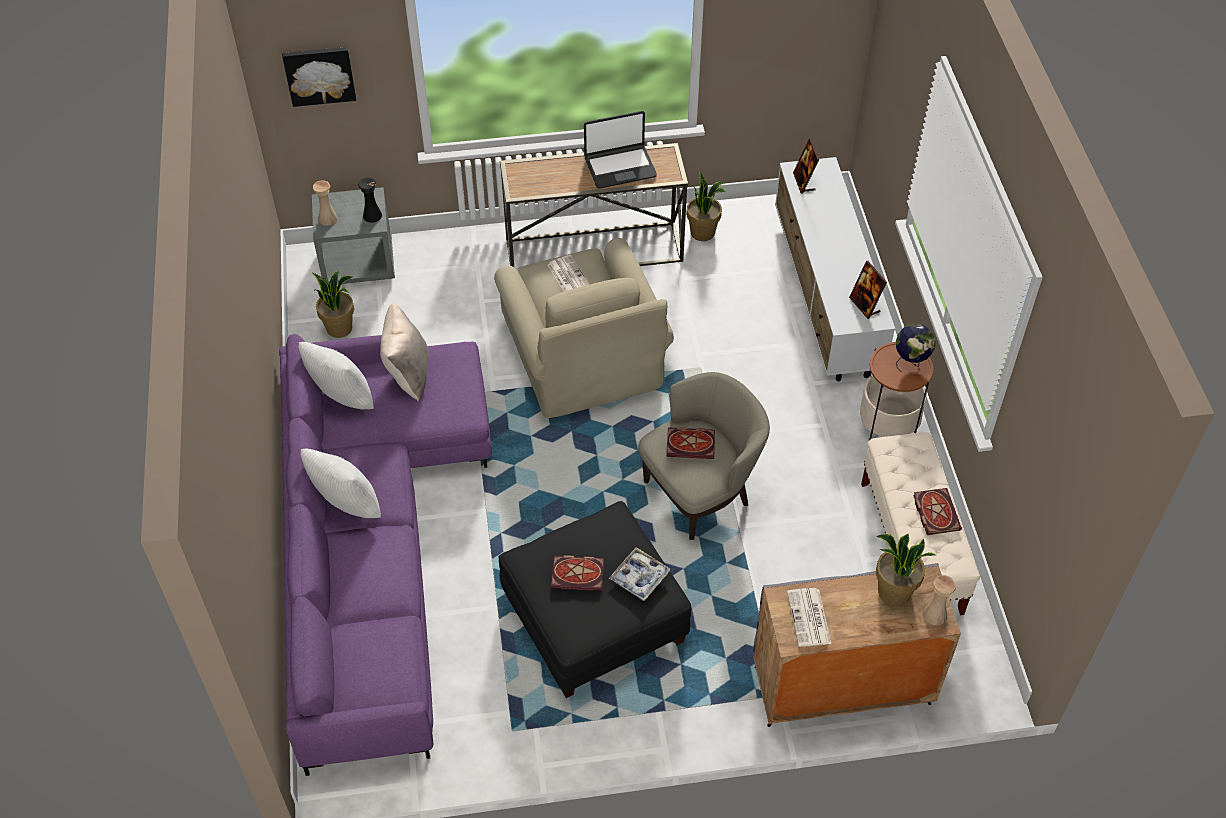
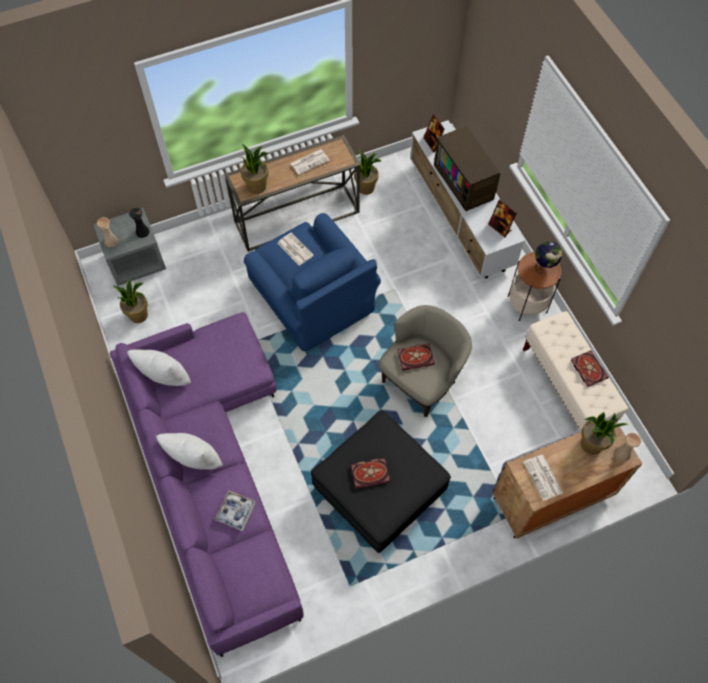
camera: 15 degrees left, 10 degrees up
(319, 74) = (84, 145): picture -> none
(408, 373) = (206, 348): beige pillow -> none
(538, 183) = (257, 186): none -> potted plant
(581, 352) = (311, 295): beige armchair -> blue armchair
(620, 167) = (310, 161): laptop -> newspaper
(639, 577) = (412, 465): tray -> tray (235, 512)
(835, 238) = (465, 181): none -> television

